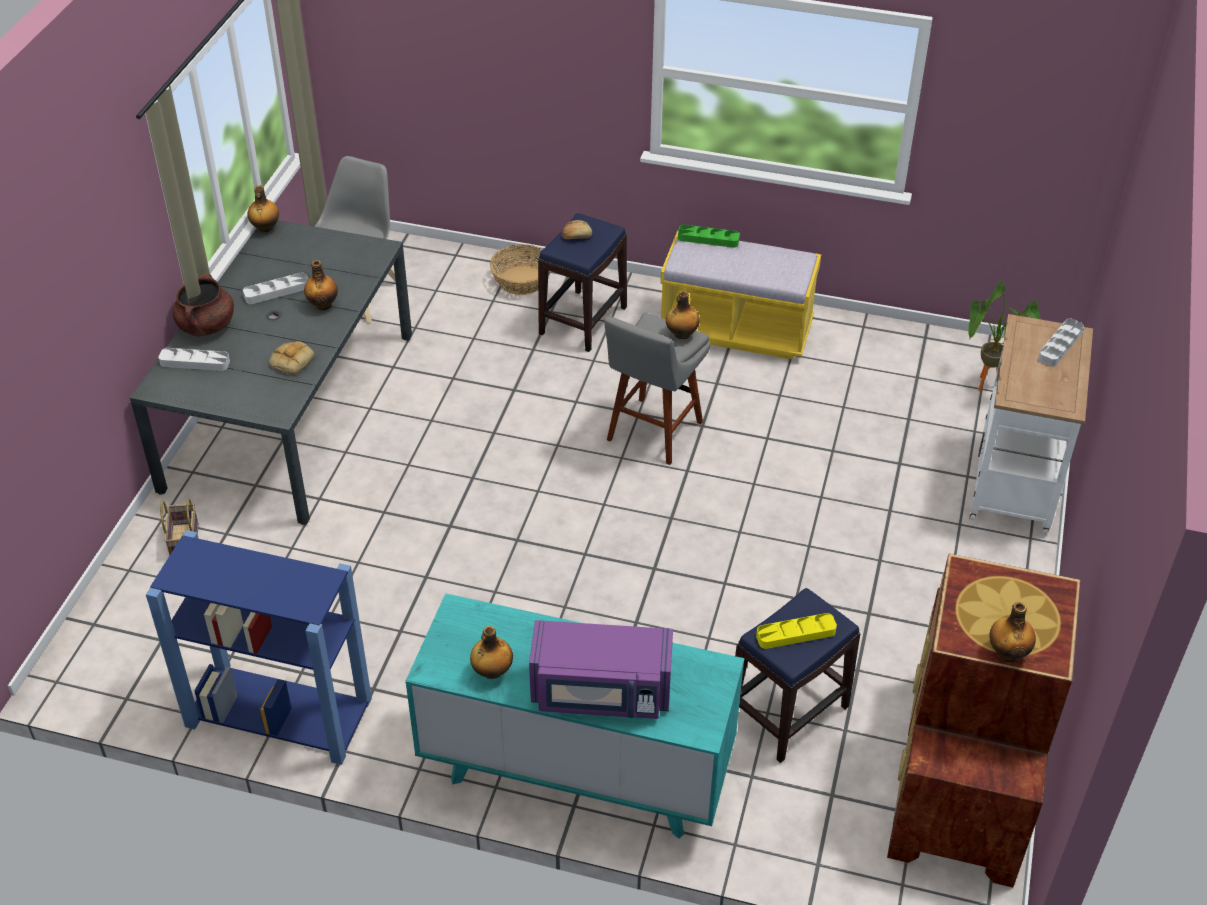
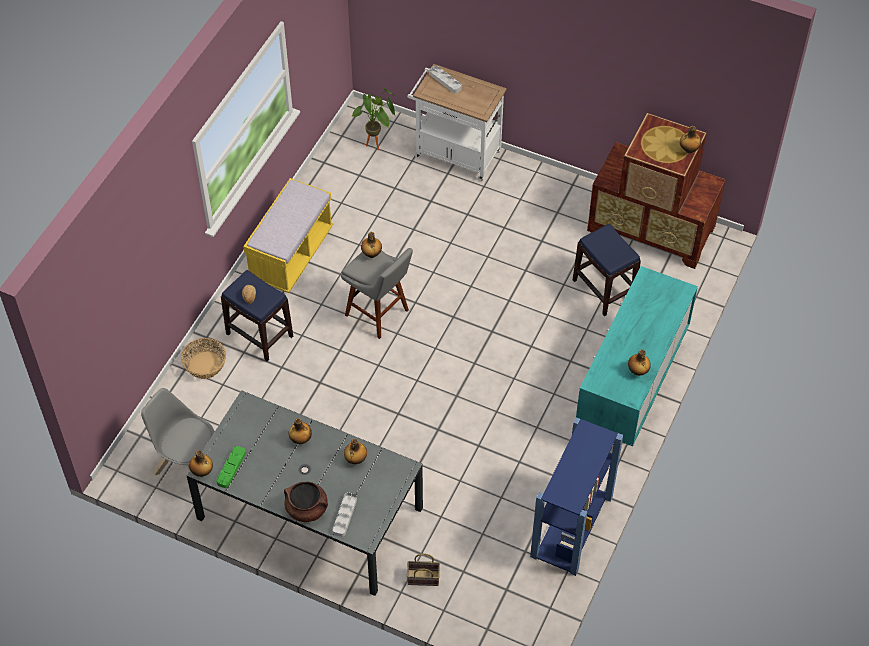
camera: 80 degrees left, 10 degrees up
(277, 291) = (279, 466): grey tray -> none
(291, 360) = (355, 459): bread -> bottle
(601, 693) = (656, 327): purple microwave -> none
(708, 239) = (262, 230): green tray -> green tray (231, 468)
(795, 634) = (612, 249): yellow tray -> none

